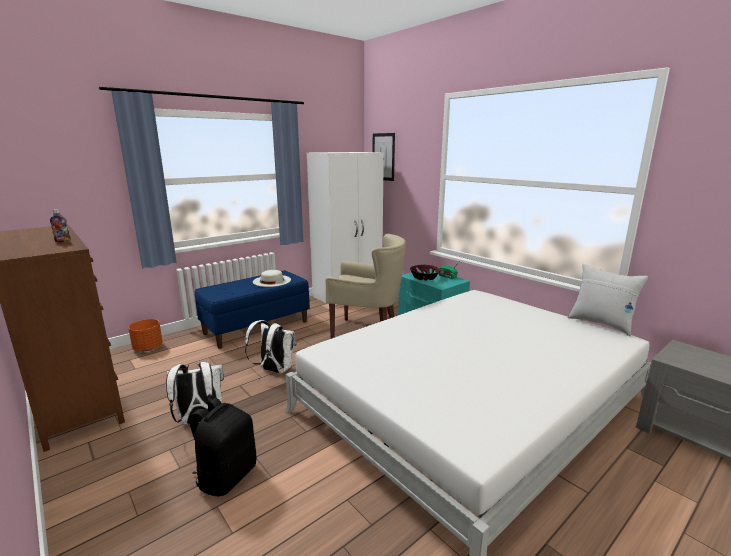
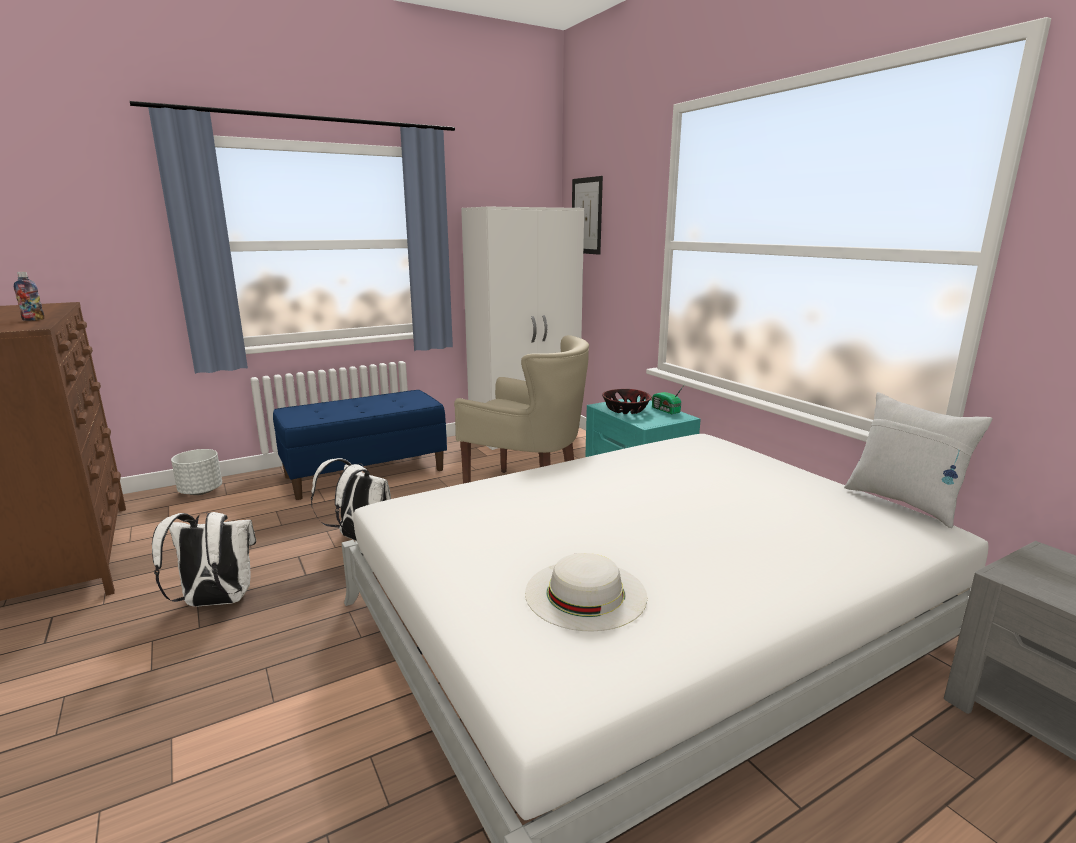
camera: 10 degrees right, 0 degrees up
(148, 348) = (201, 491): orange planter -> white planter
(227, 476) = (209, 692): black backpack -> none
(272, 280) = (390, 403): white hat -> white hat (585, 593)

